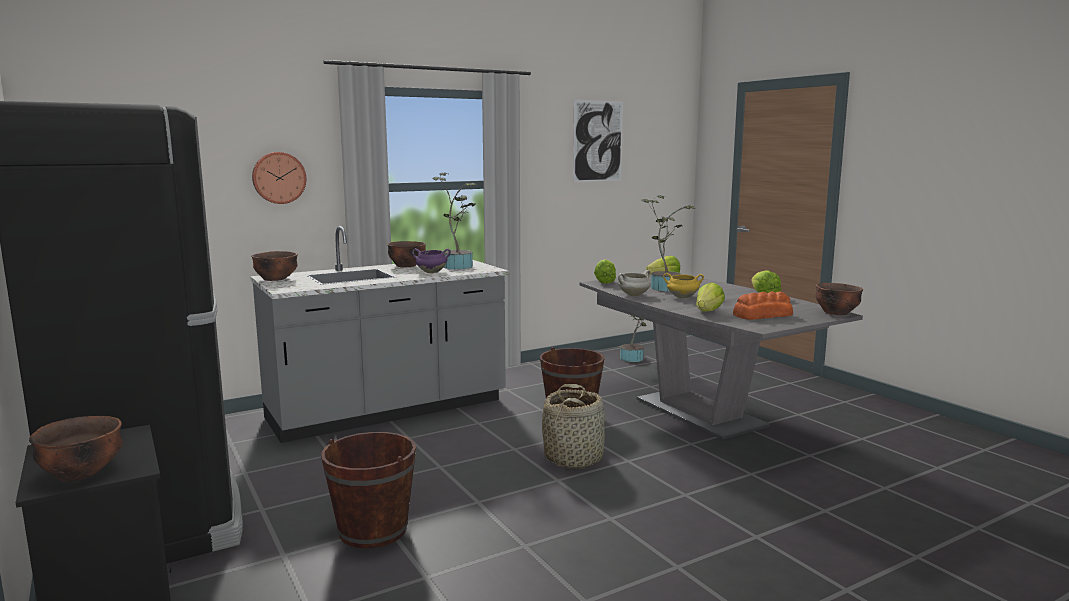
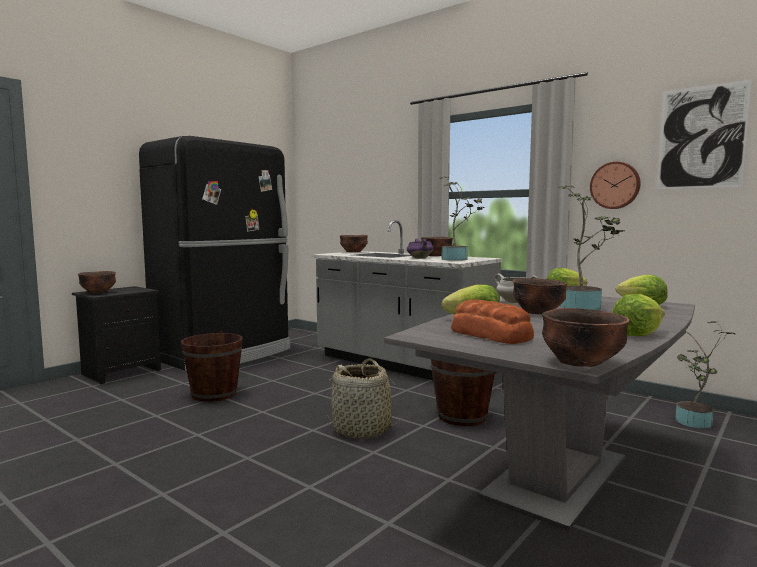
camera: 70 degrees right, 5 degrees down
(278, 177) = (391, 188): wall clock -> wall clock (615, 185)
(682, 297) = (537, 312): yellow cooking pot -> brown bowl

